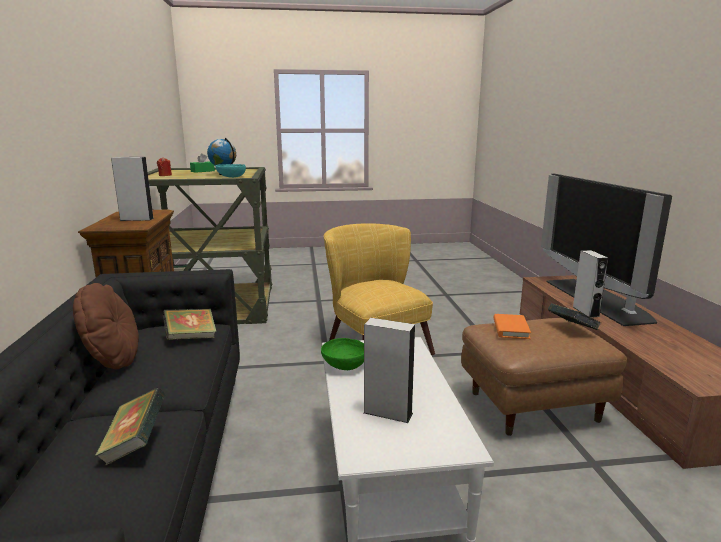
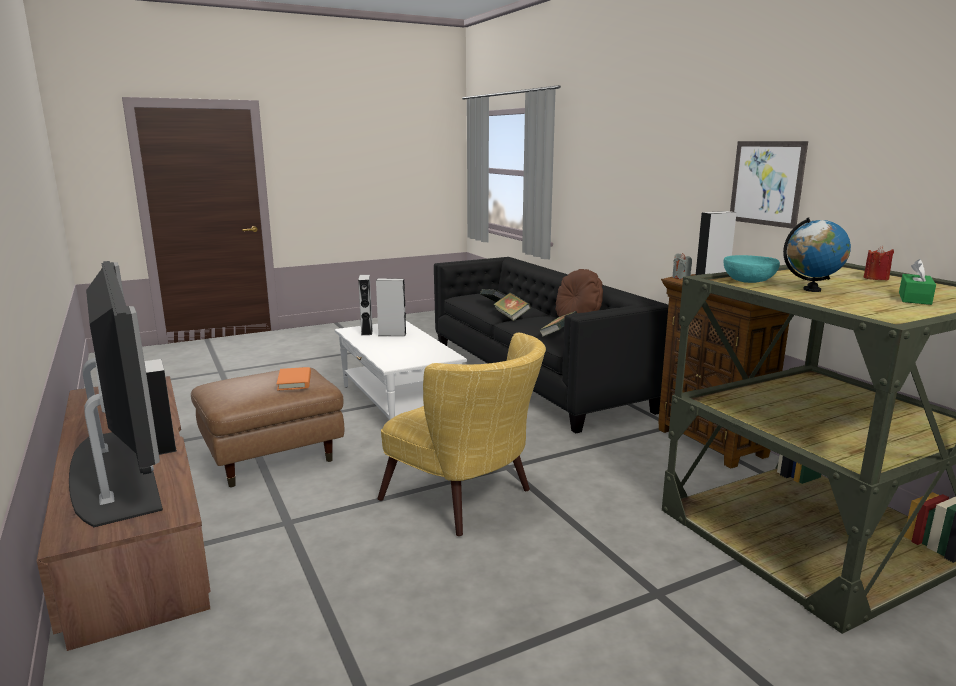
camera: 160 degrees right, 0 degrees up
(81, 131) = (766, 183): none -> picture
(138, 225) = (681, 277): none -> grey candle
(344, 365) = (434, 348): green bowl -> none
(429, 434) = (366, 331): none -> grey speaker
(571, 329) = (228, 391): book -> book (511, 316)

